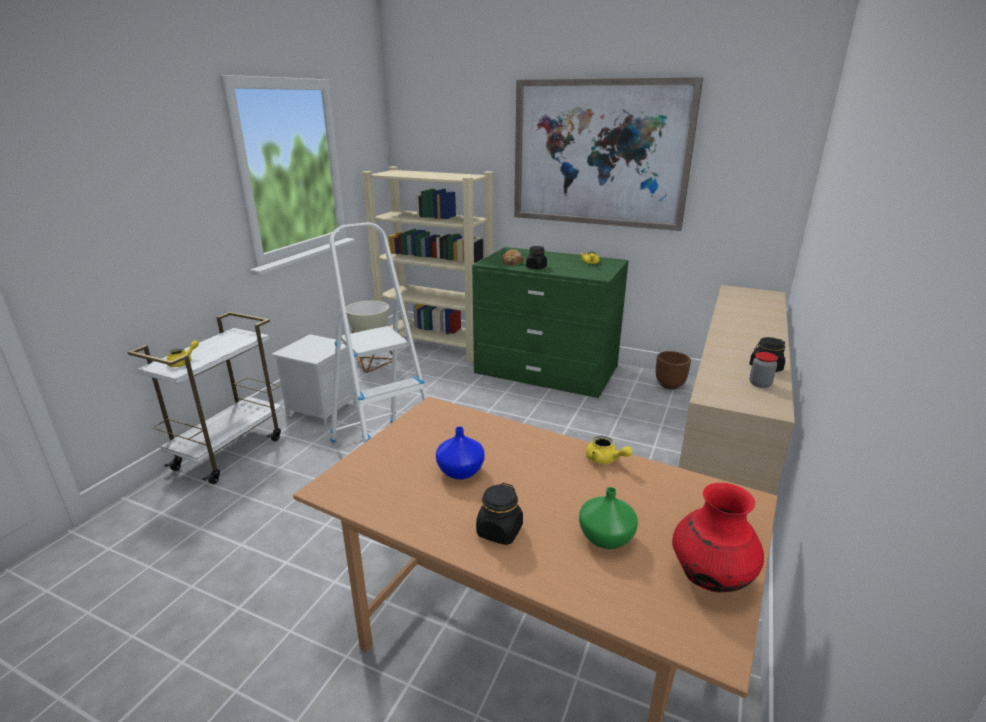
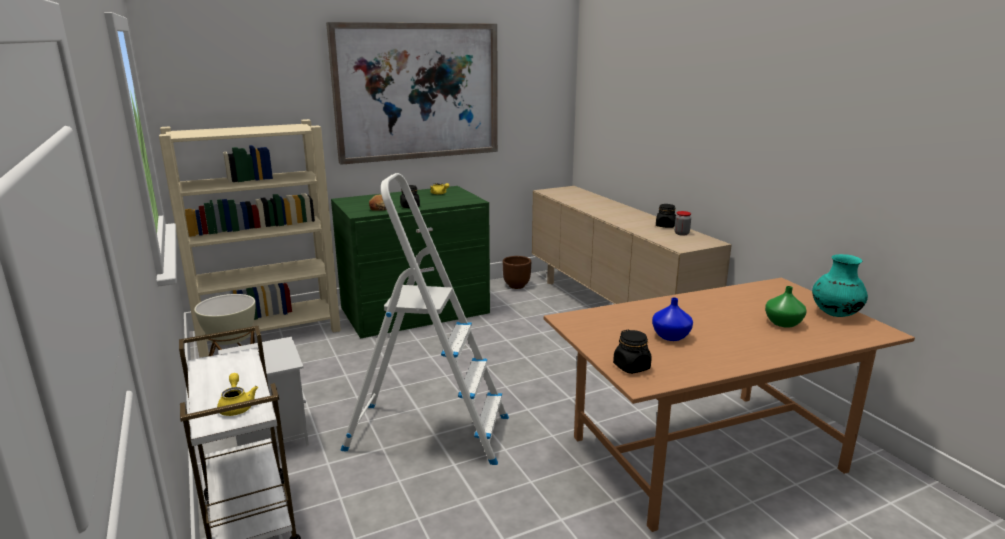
camera: 50 degrees left, 5 degrees down
(499, 531) = (751, 346): black jar -> black jar (631, 367)
(605, 460) = (705, 297): yellow teapot -> none
(710, 577) = (835, 314): red vase -> turquoise vase

